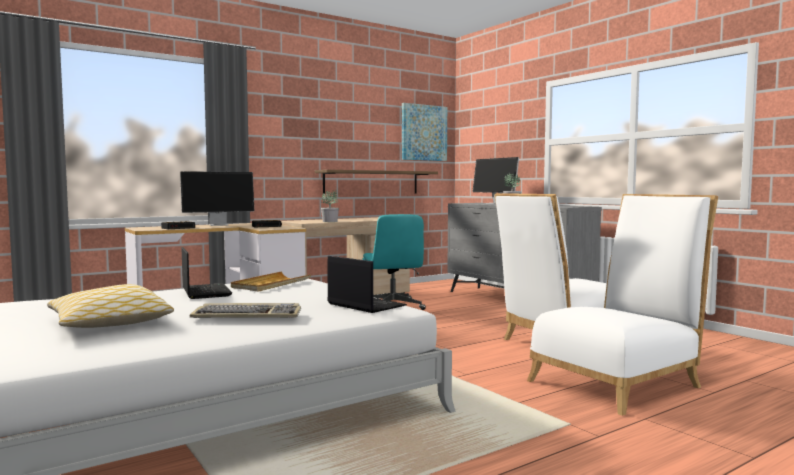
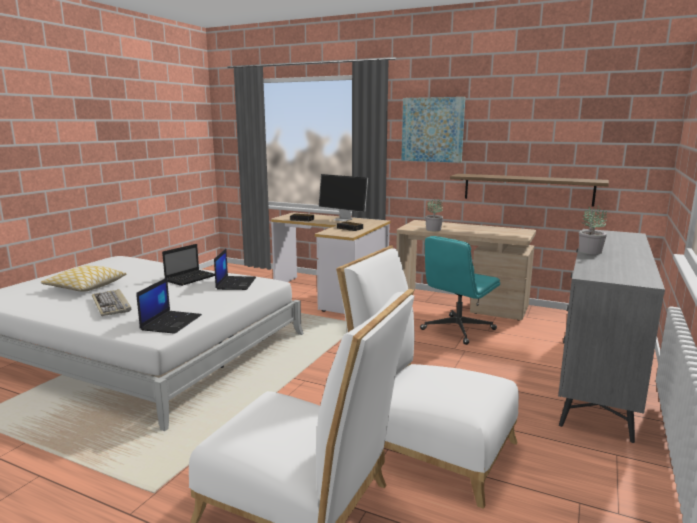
camera: 60 degrees right, 10 degrees up
(271, 284) = (235, 283): beige tray -> laptop
(423, 132) = (617, 128): picture -> picture (432, 129)
(495, 203) = (625, 241): monitor -> none

